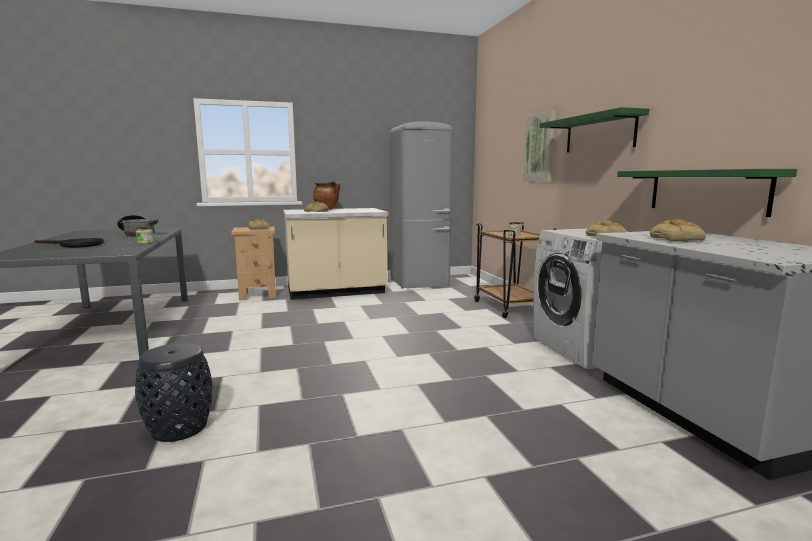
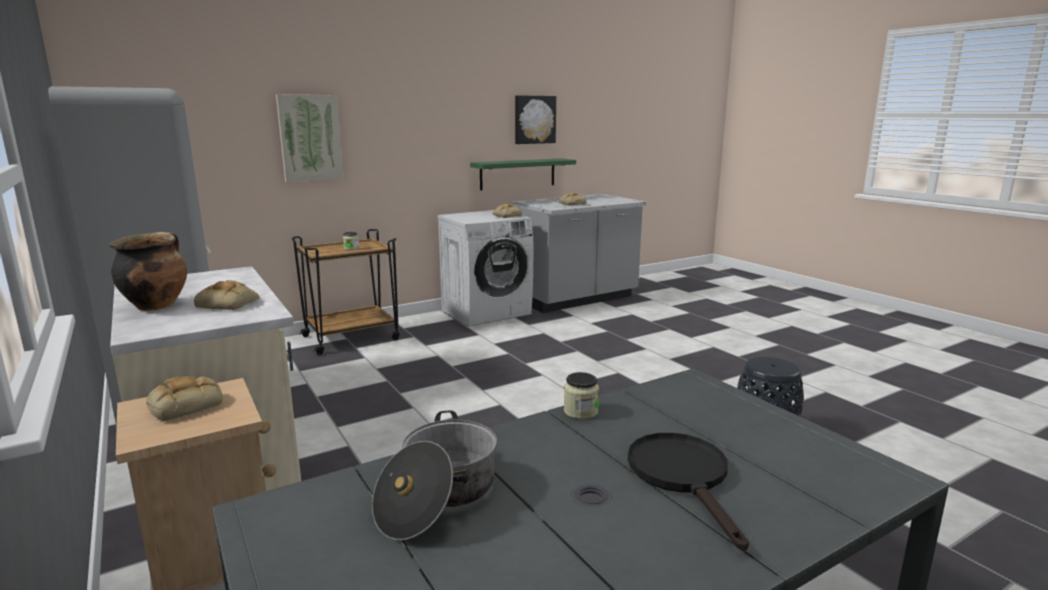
camera: 105 degrees left, 5 degrees up
(599, 133) = (413, 128): green shelf -> none
(747, 102) = (534, 119): none -> picture

